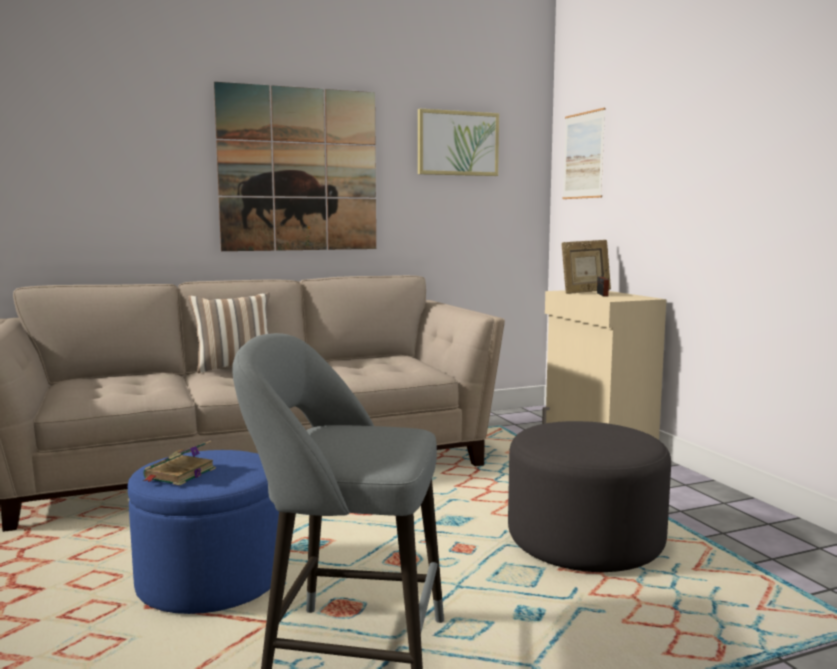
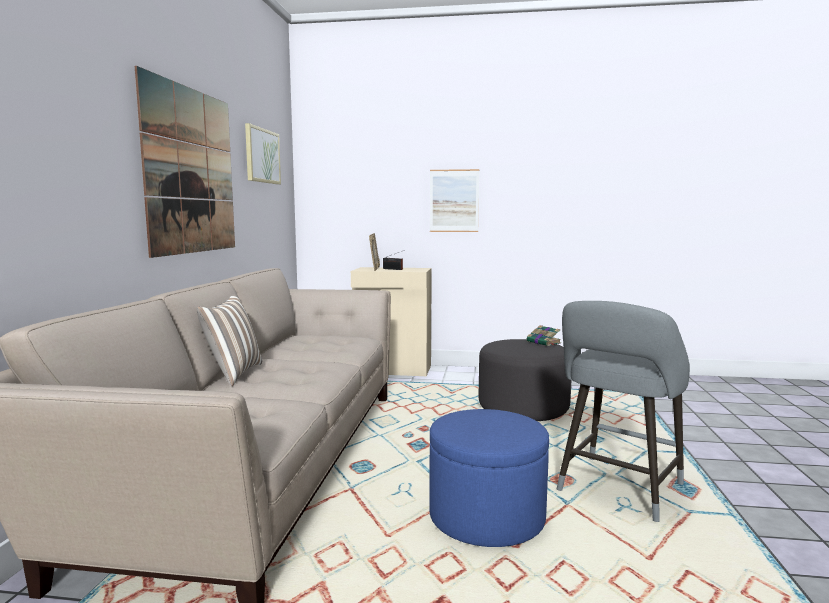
camera: 60 degrees left, 0 degrees up
(179, 474) = (501, 433): book -> book (544, 342)
(583, 155) = (336, 173): picture -> picture (454, 201)

